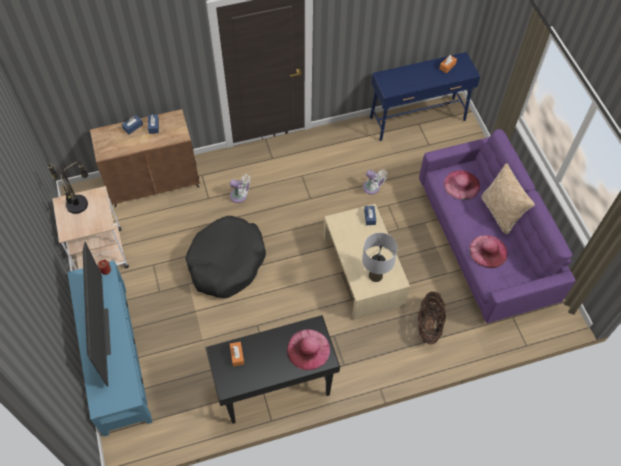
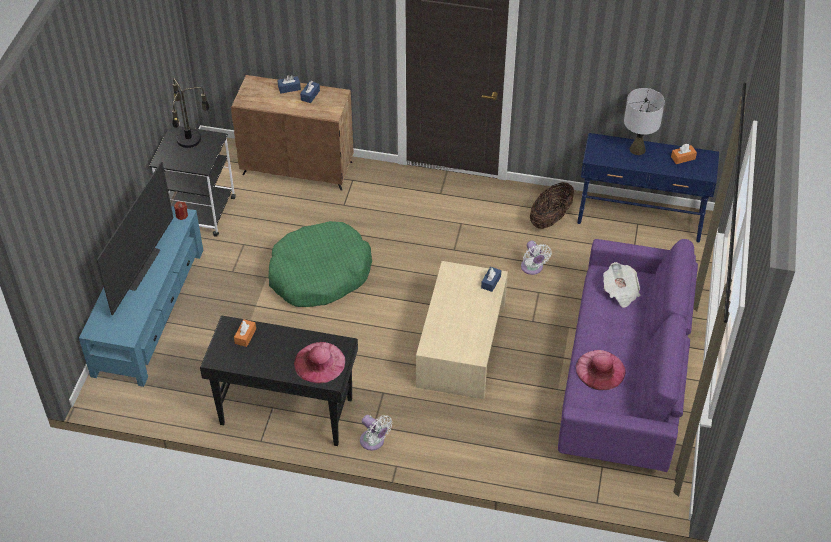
camera: 30 degrees right, 10 degrees down
(100, 252) = (200, 211): beige cart -> black cart
(226, 262) = (319, 274): black dog bed -> green dog bed
(240, 196) = (379, 216): white fan -> white fan (374, 442)
(375, 275) = (455, 340): grey table lamp -> grey table lamp (637, 149)
(429, 325) = (497, 430): basket -> basket (550, 218)
(461, 185) = (620, 292): pink hat -> newspaper
(500, 214) = (644, 340): beige pillow -> none

